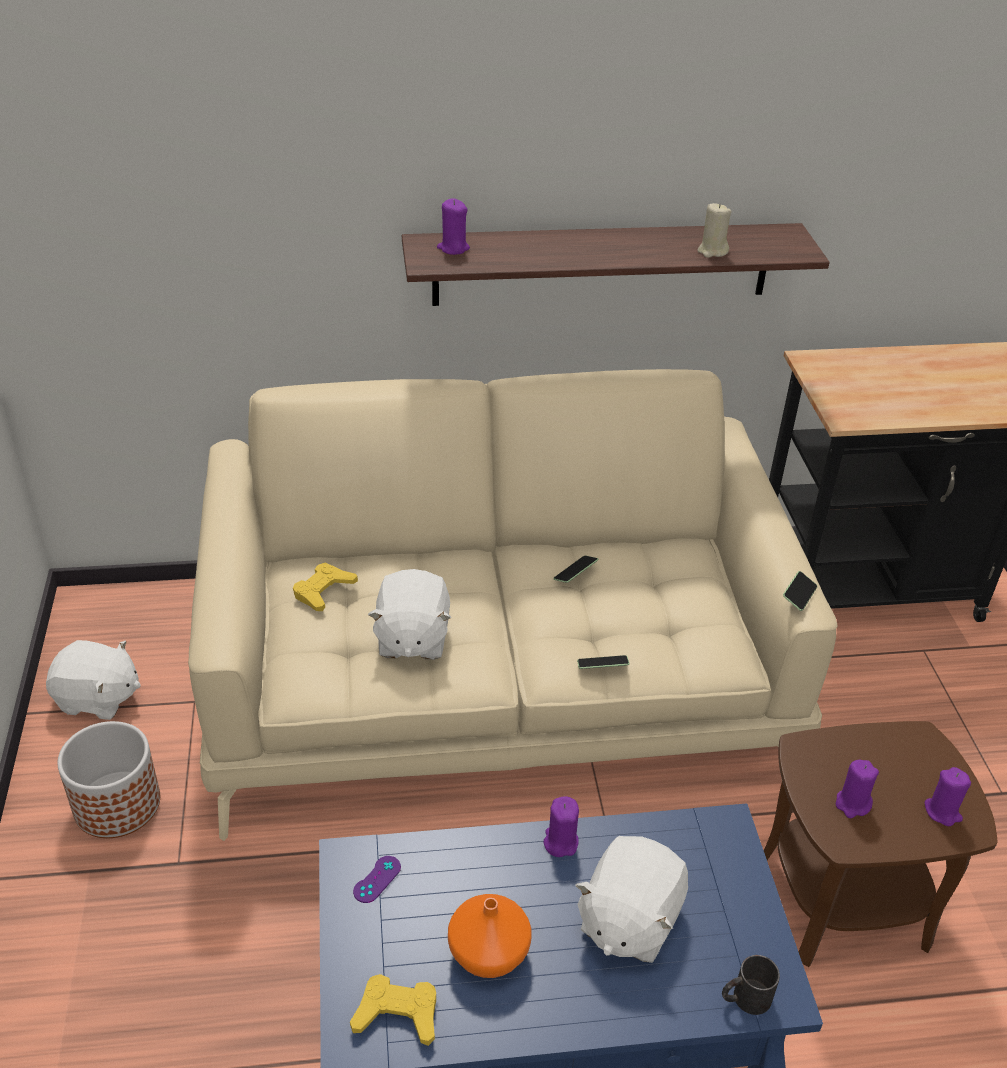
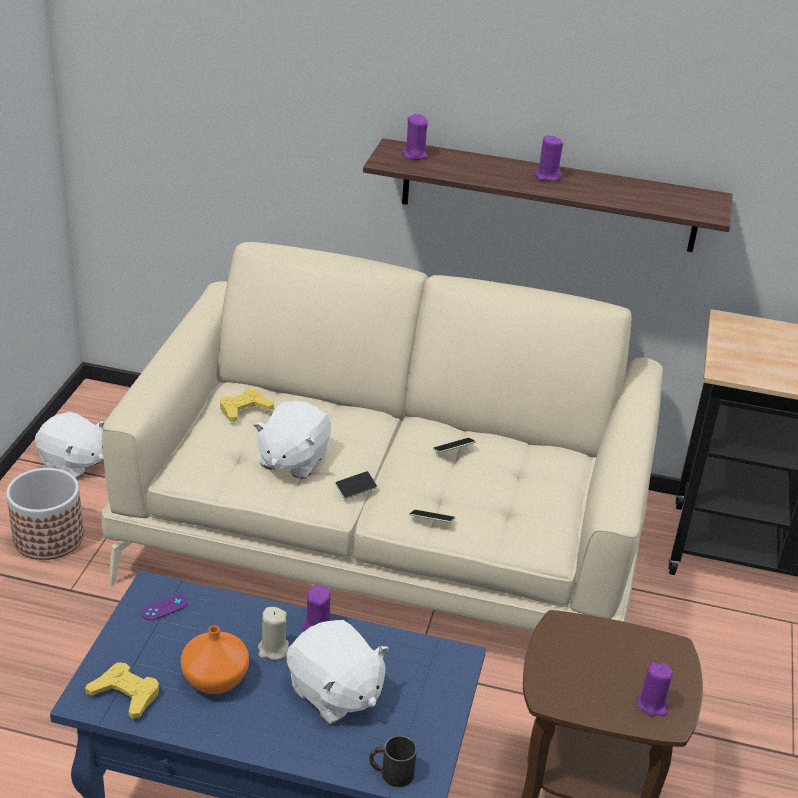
camera: 20 degrees right, 5 degrees down
(628, 920) = (334, 693): white plush toy -> white plush toy turned 90 degrees counterclockwise
(712, 251) = (630, 198): beige candle -> beige candle (273, 649)
(798, 596) = (611, 502): phone -> phone (355, 489)
(852, 804) = (576, 675): purple candle -> purple candle (547, 176)

